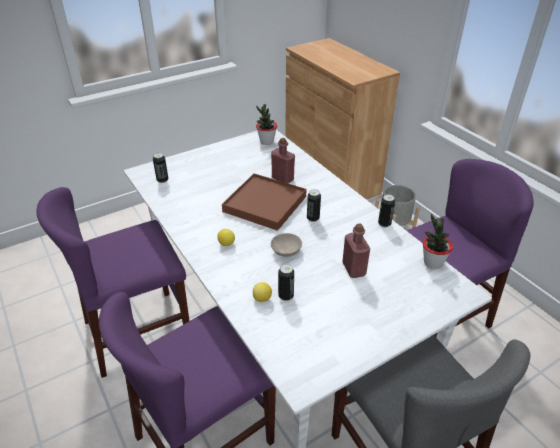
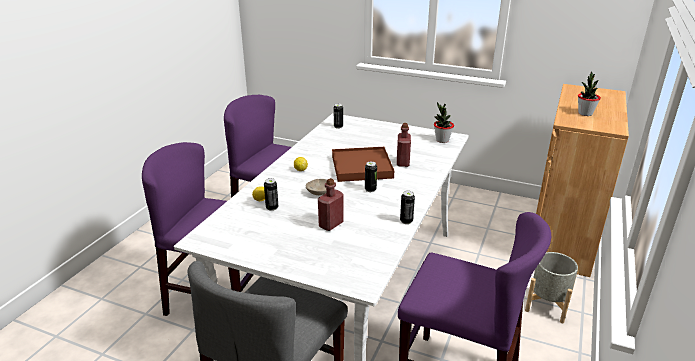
camera: 55 degrees right, 10 degrees down
(432, 263) = (383, 258): potted plant -> potted plant (585, 113)

